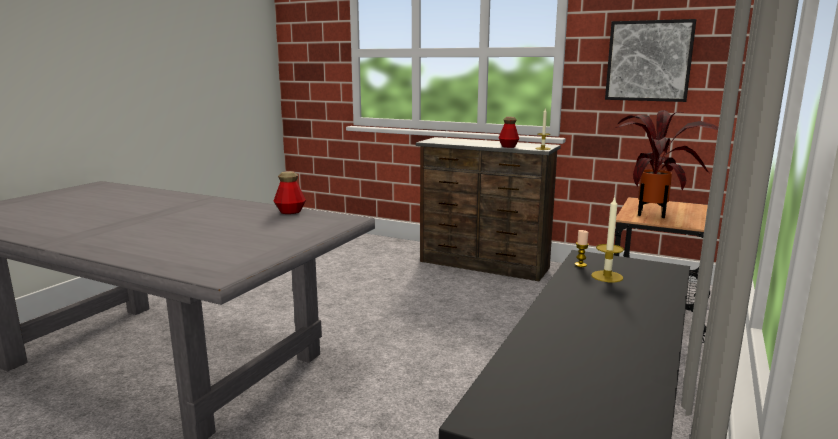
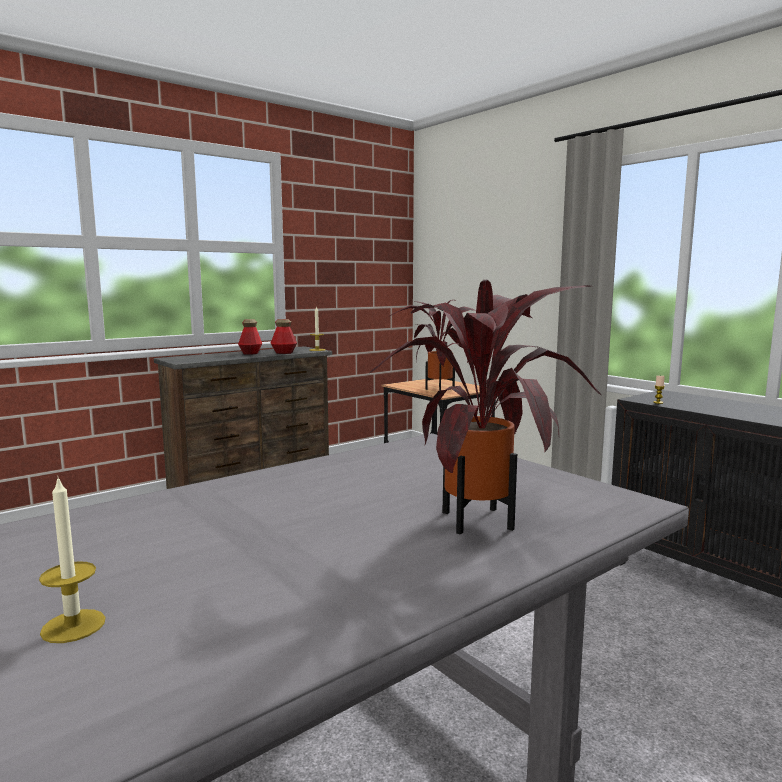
camera: 65 degrees left, 5 degrees down
(175, 246) = (486, 522): none -> potted plant
(290, 212) = (358, 457): bottle -> bottle (250, 353)
(607, 276) = (685, 402): candle -> candle (73, 626)
(649, 61) = (353, 260): picture -> none

